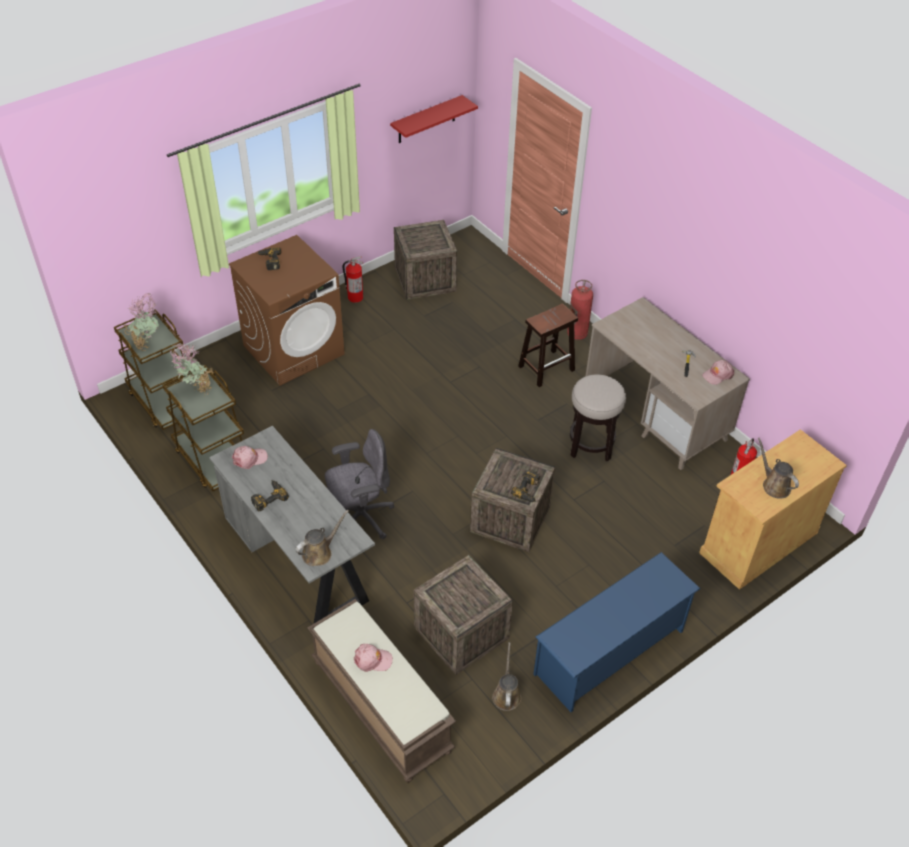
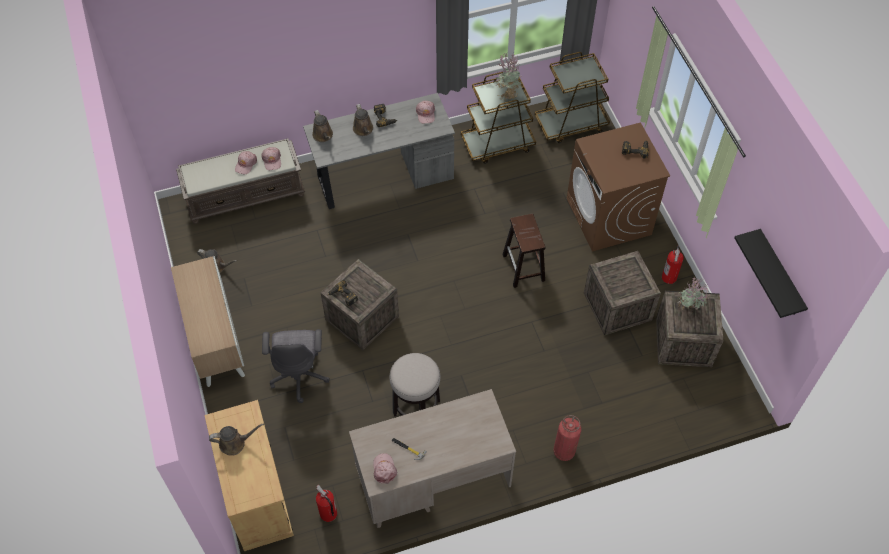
camera: 110 degrees right, 10 degrees up
(147, 343) = (571, 73): potted plant -> potted plant (688, 309)
(295, 513) = (363, 130): none -> brown watering can
(355, 631) = (272, 160): none -> pink cap
(360, 518) = (404, 221): grey office chair -> grey office chair (300, 375)
(426, 120) = (780, 275): red shelf -> black shelf
(461, 633) = (276, 255): crate -> crate (617, 306)
(547, 368) = (524, 406): brown stool -> brown stool (524, 268)
(610, 652) = (215, 341): blue shoe rack -> cabinet

